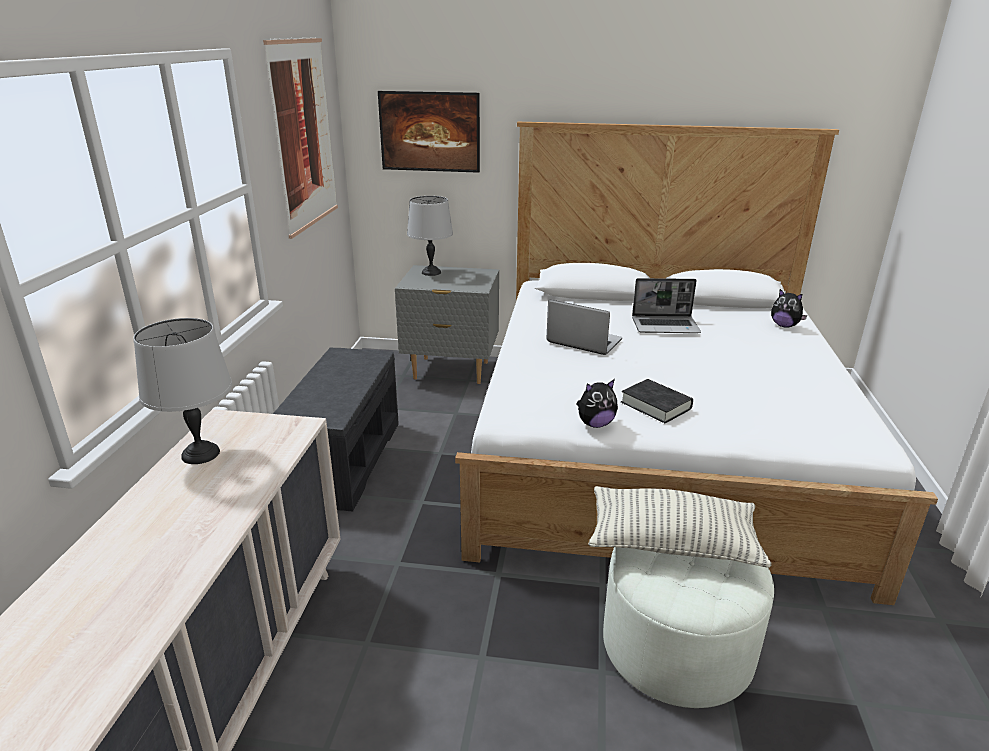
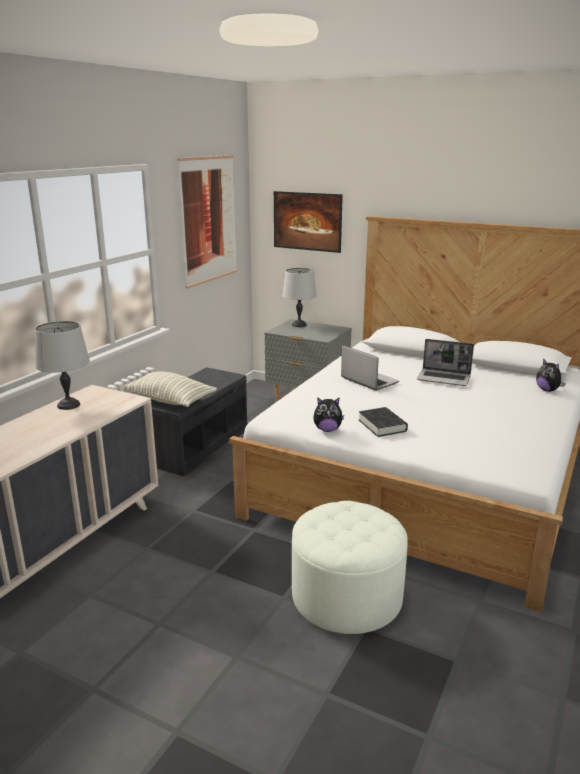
camera: 20 degrees right, 5 degrees down
(672, 543) = (344, 515): pillow -> pillow (169, 400)

